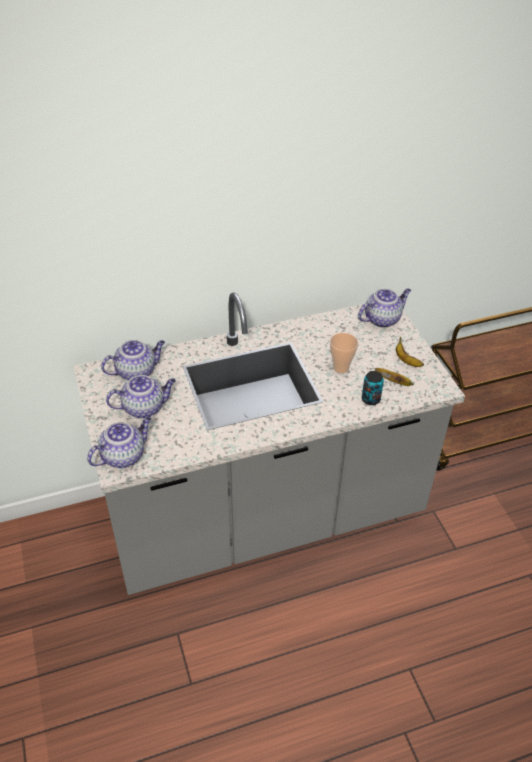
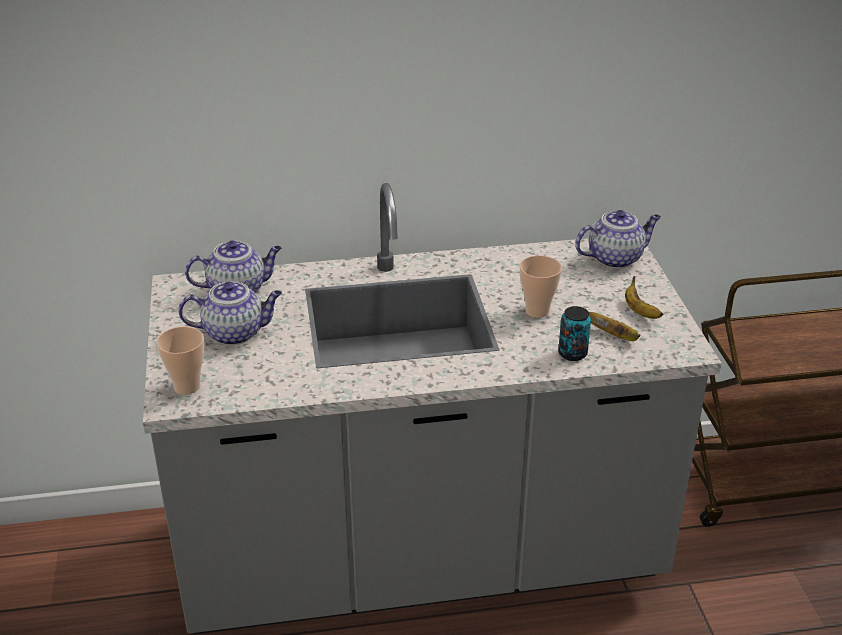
camera: 10 degrees right, 10 degrees down
(123, 455) = (187, 387): teapot -> cup

